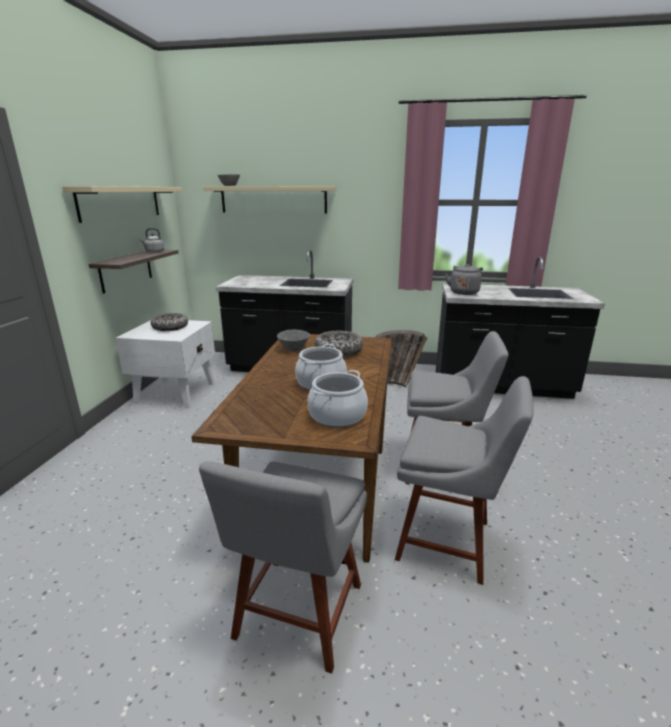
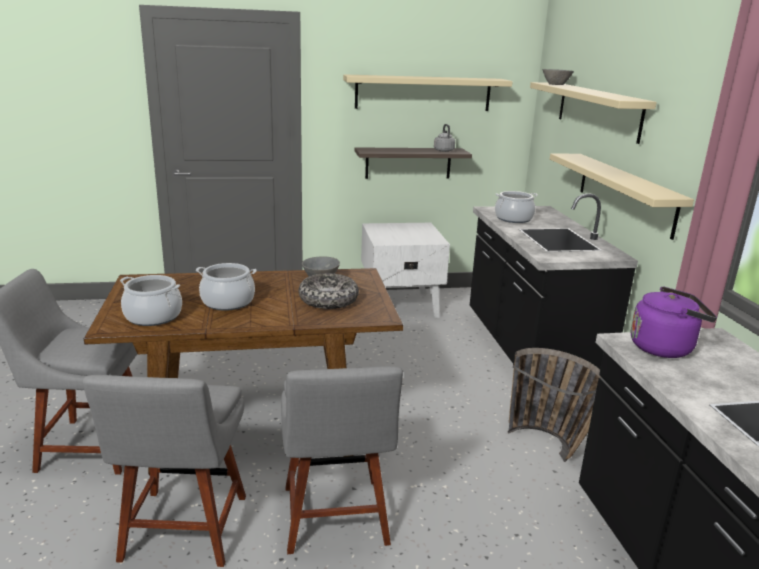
camera: 70 degrees right, 0 degrees up
(170, 327) = (409, 233): bowl -> none
(257, 283) = (513, 219): none -> cooking pot
(322, 245) = (625, 193): none -> beige shelf
(464, 292) = (664, 348): grey kettle -> purple kettle

